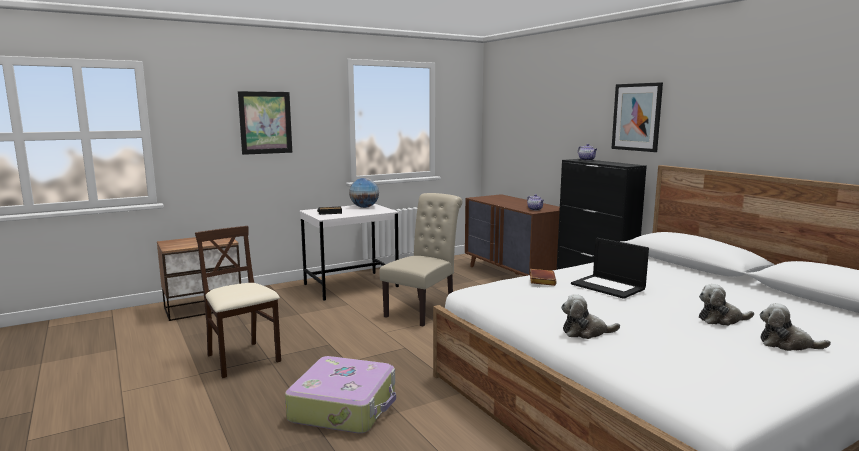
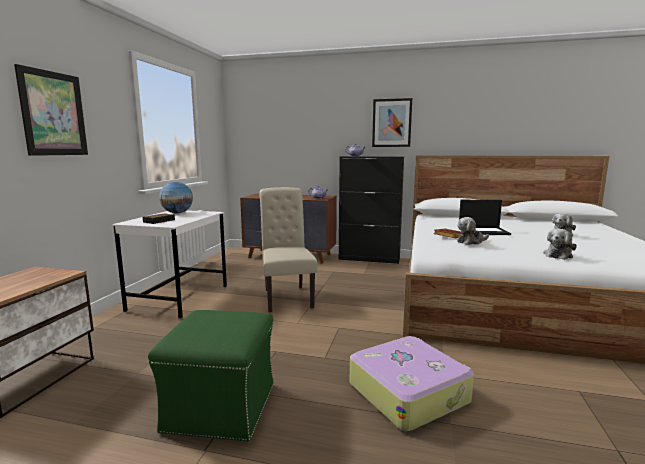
camera: 45 degrees left, 0 degrees up
(242, 359) = (221, 406): beige chair -> green ottoman
(787, 344) = (608, 238): plush toy -> plush toy (471, 242)

